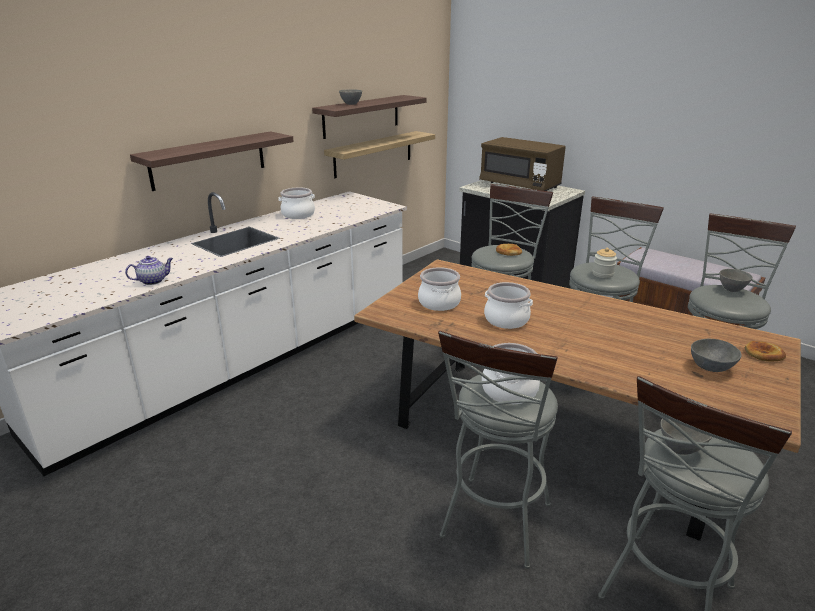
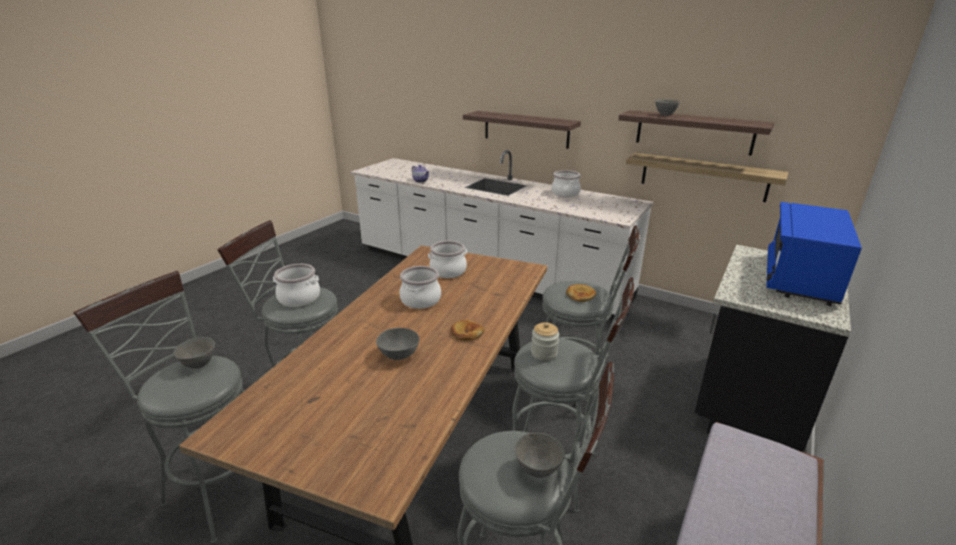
camera: 80 degrees right, 0 degrees up
(519, 185) = (799, 279): brown microwave -> blue microwave
(712, 367) = (324, 412): grey bowl -> grey bowl (399, 355)
(763, 354) = (349, 464): bread -> bread (466, 333)

